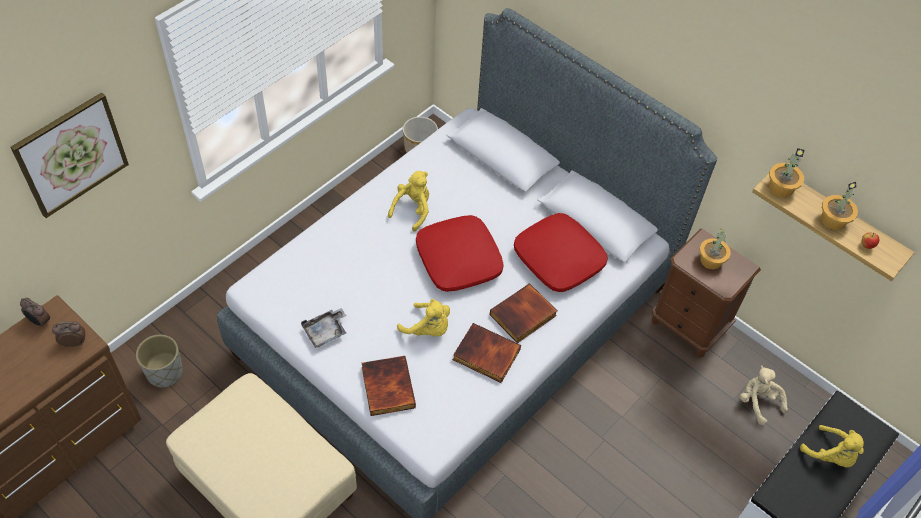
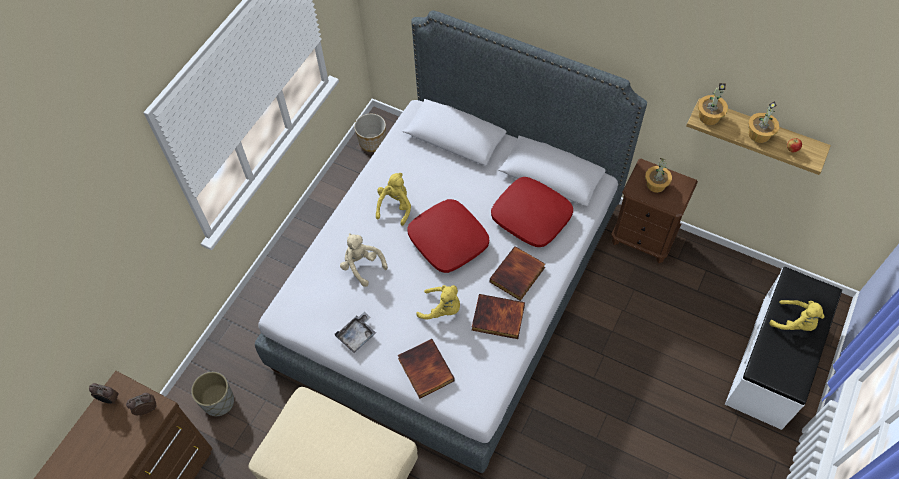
camera: 10 degrees left, 5 degrees up
(71, 154) = (101, 252): picture -> none
(758, 402) = (717, 288): beige plush toy -> beige plush toy (362, 266)

